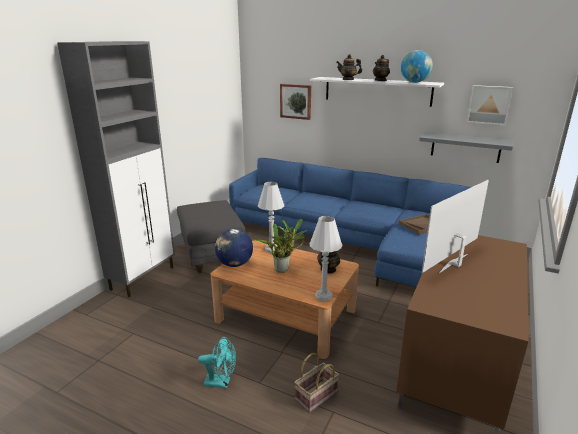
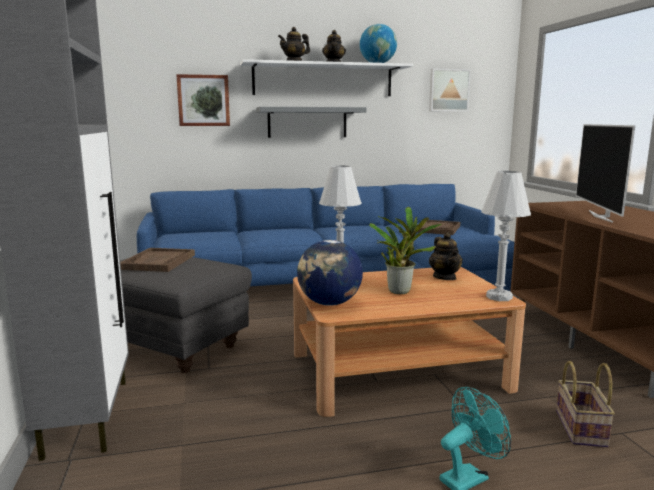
camera: 40 degrees left, 10 degrees down
(208, 210) = (158, 262): none -> brown tray
(465, 147) = (430, 141): grey shelf -> grey shelf (307, 122)

